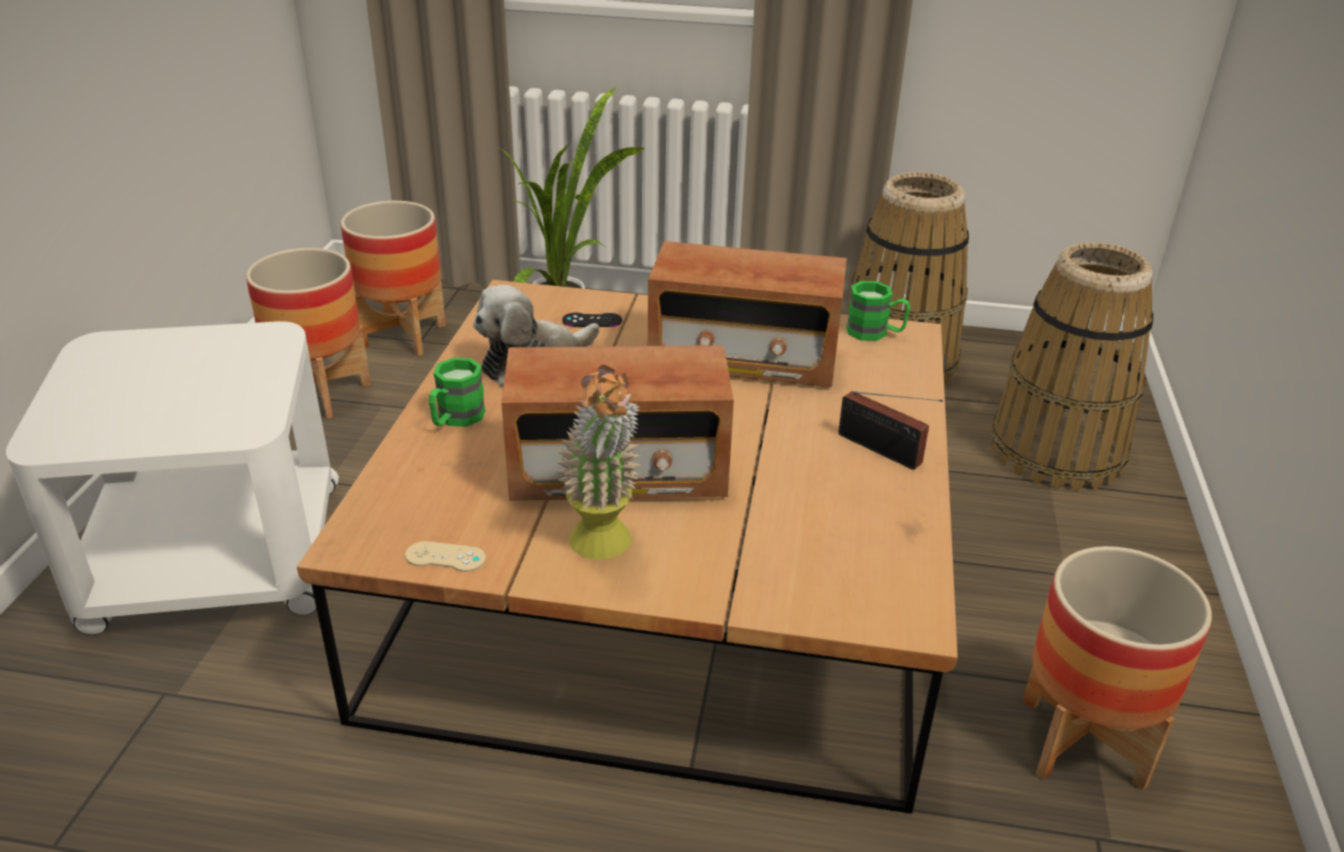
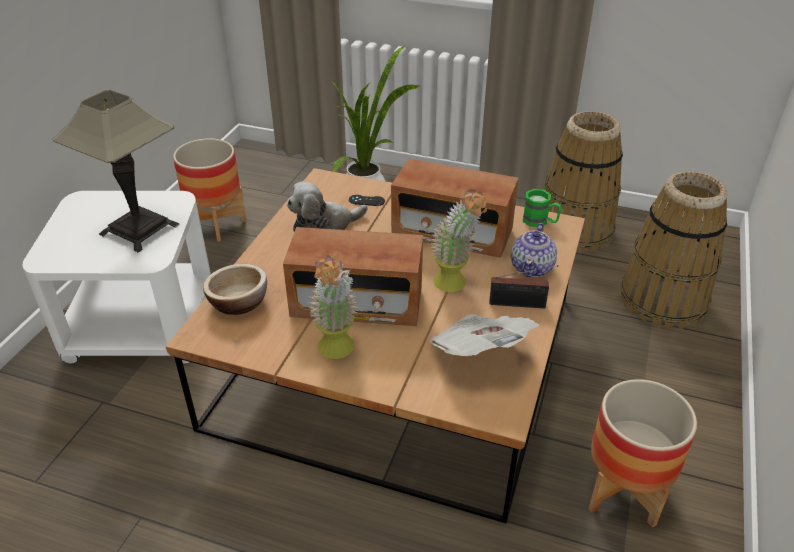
camera: 10 degrees right, 5 degrees up
(215, 384) = (139, 229): none -> table lamp
(403, 335) = (271, 190): planter -> none
(414, 486) = (239, 302): none -> bowl
(445, 557) = (247, 348): beige game controller -> none
(455, 419) = (271, 261): green mug -> none
(772, 433) = (455, 286): none -> potted plant
(841, 528) = (479, 352): none -> newspaper
(883, 451) = (520, 304): radio -> radio turned 45 degrees counterclockwise
(884, 397) = (532, 267): none -> teapot

